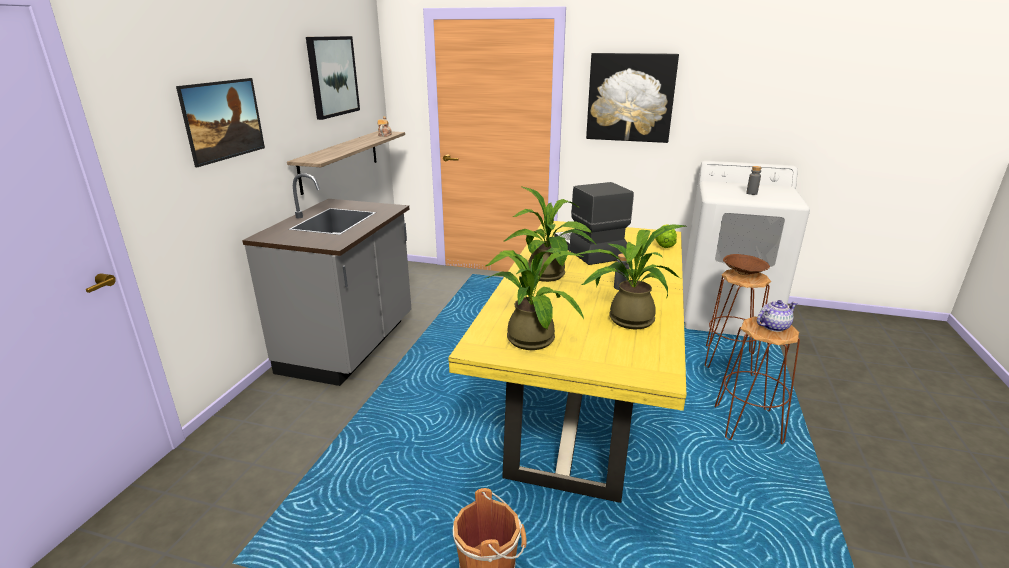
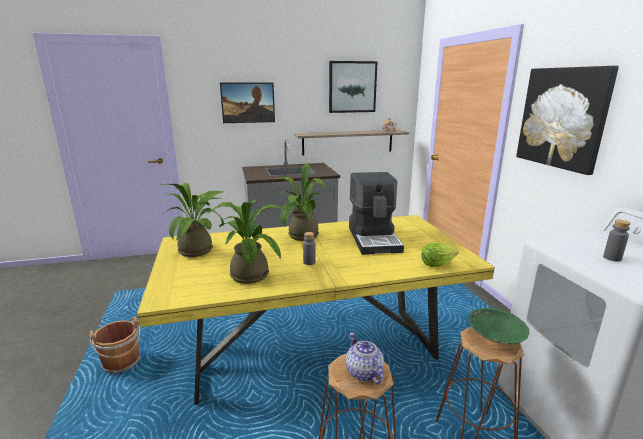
camera: 60 degrees right, 5 degrees down
(588, 249) = (374, 239): coffee machine -> coffee machine turned 135 degrees clockwise
(744, 273) = (495, 338): brown bowl -> green bowl
(773, 326) = (364, 373): teapot -> teapot turned 150 degrees counterclockwise

